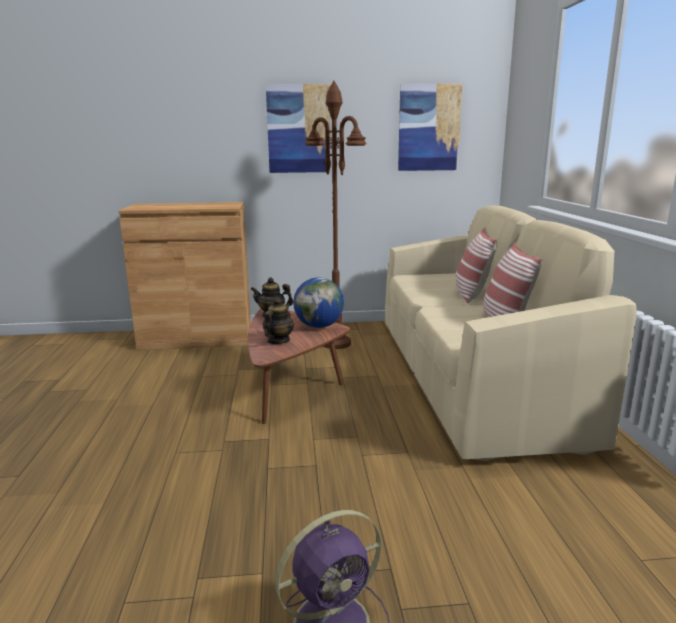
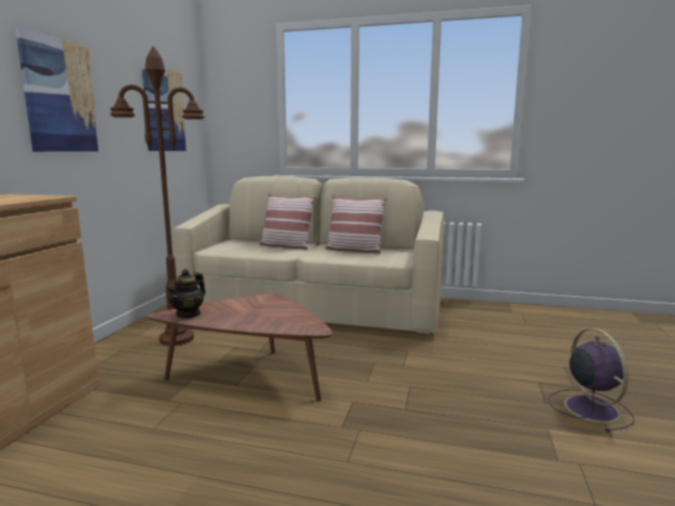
camera: 70 degrees left, 5 degrees down
(278, 341) = (276, 319): teapot -> none
(319, 326) = (256, 301): globe -> none

